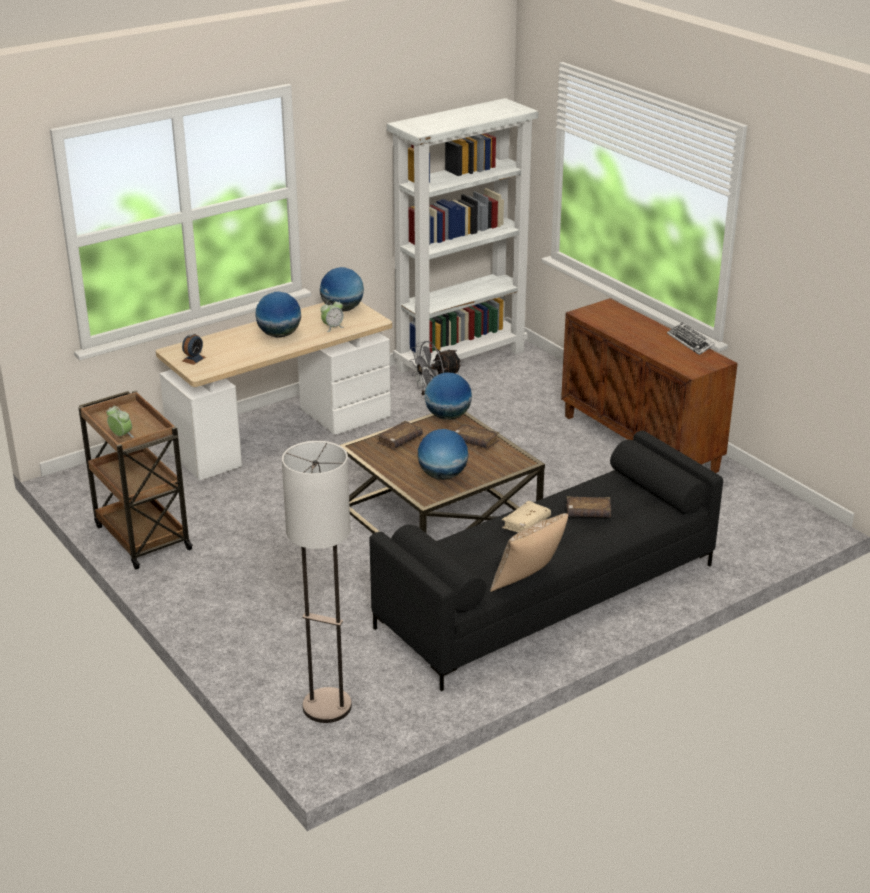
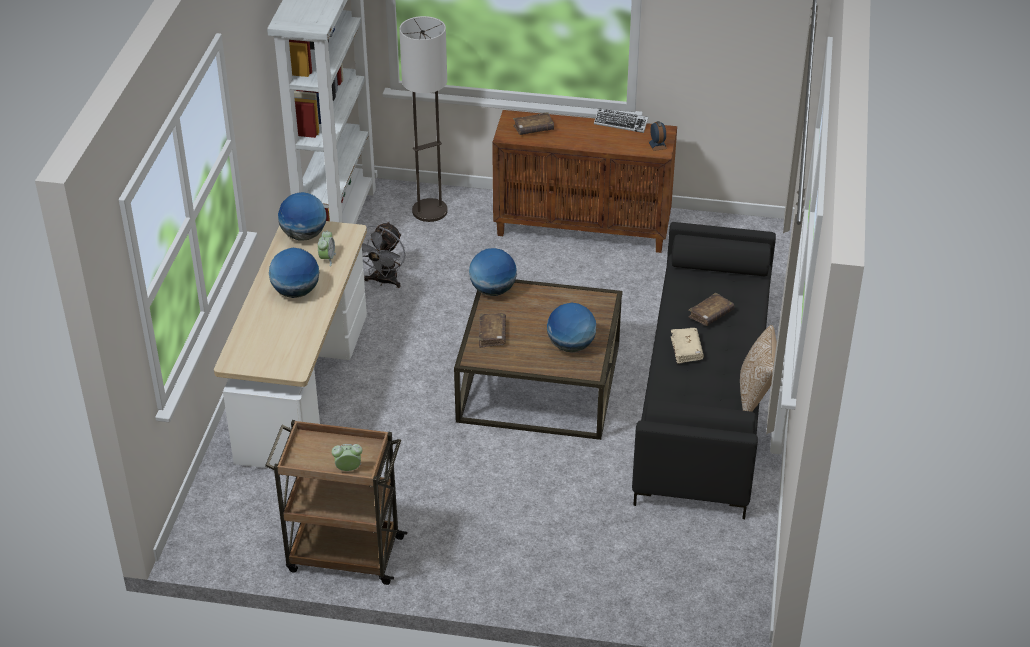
camera: 45 degrees left, 10 degrees up
(193, 359) = (265, 359): alarm clock -> alarm clock (657, 144)
(326, 706) = (695, 586): floor lamp -> floor lamp (429, 211)
(475, 442) = (547, 301): brown book -> brown book (533, 129)

